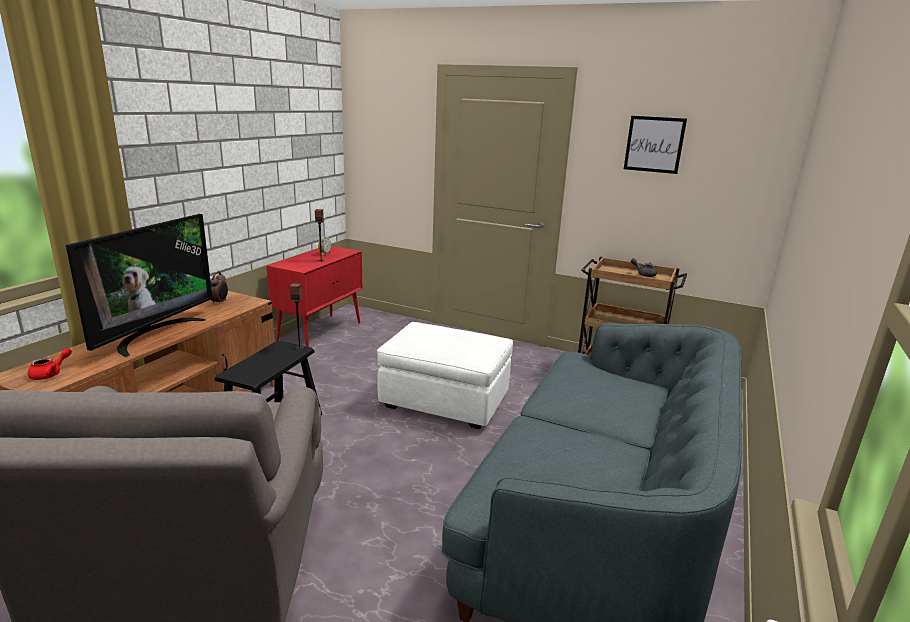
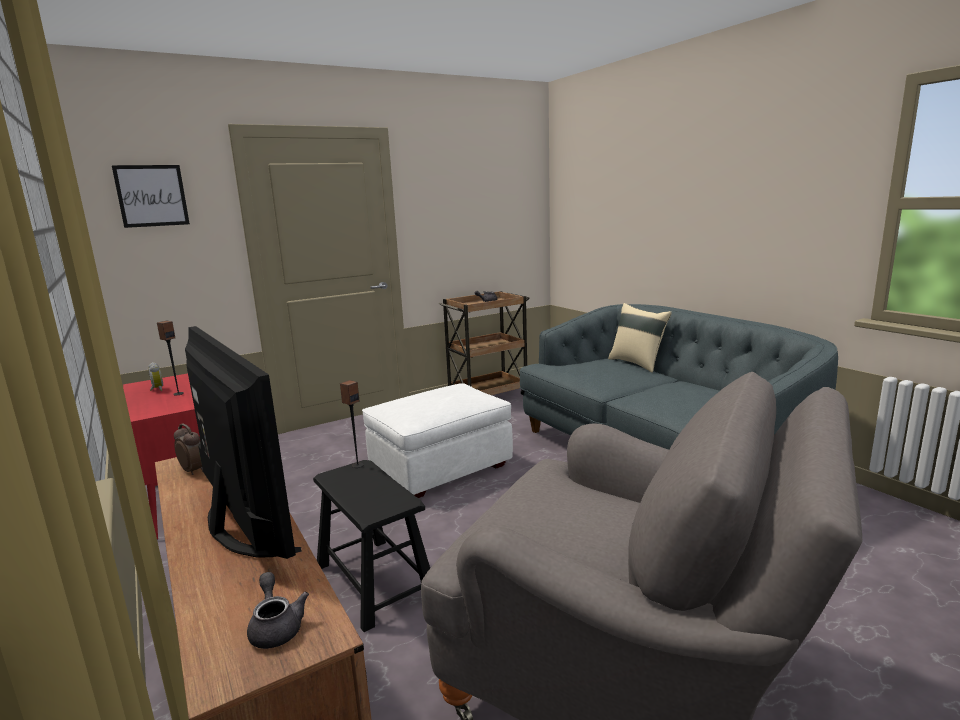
camera: 55 degrees left, 5 degrees down
(50, 374) = (276, 627): red teapot -> grey teapot
(654, 144) = (461, 193): picture -> picture (152, 196)
(661, 408) = (637, 363): none -> beige pillow

